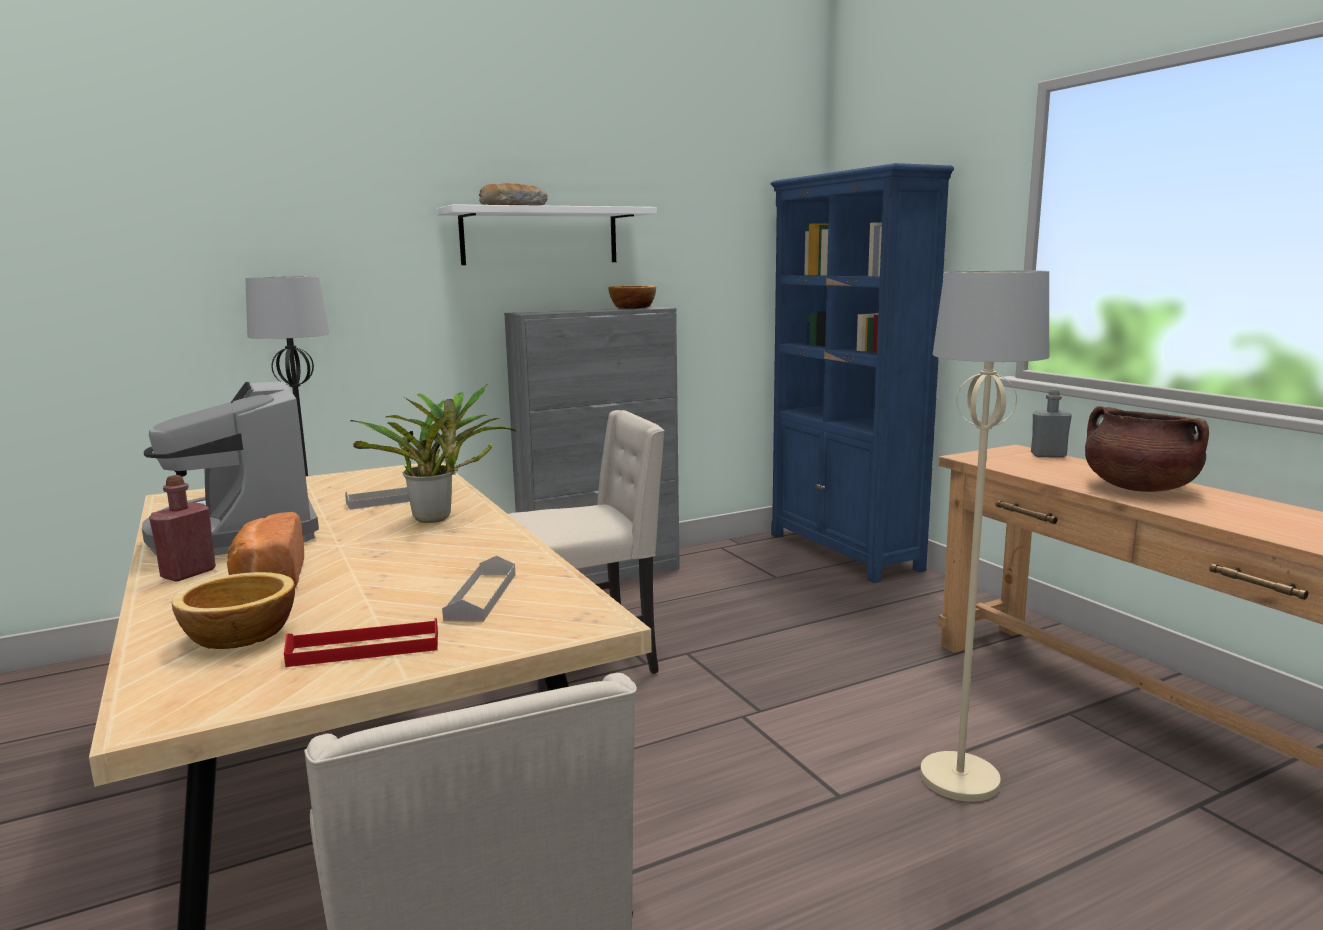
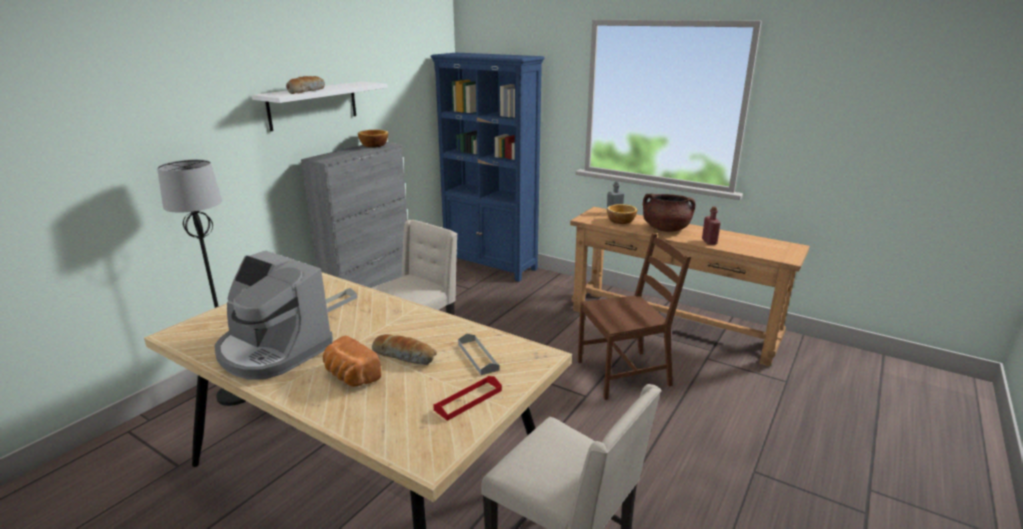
camera: 30 degrees left, 10 degrees up
(188, 573) = (295, 386): red bottle -> red bottle (709, 242)
(238, 636) = (394, 413): bowl -> bowl (621, 221)
(380, 572) = (405, 356): none -> bread
(438, 518) = (380, 313): potted plant -> none
(960, 779) = (624, 373): beige floor lamp -> brown chair

